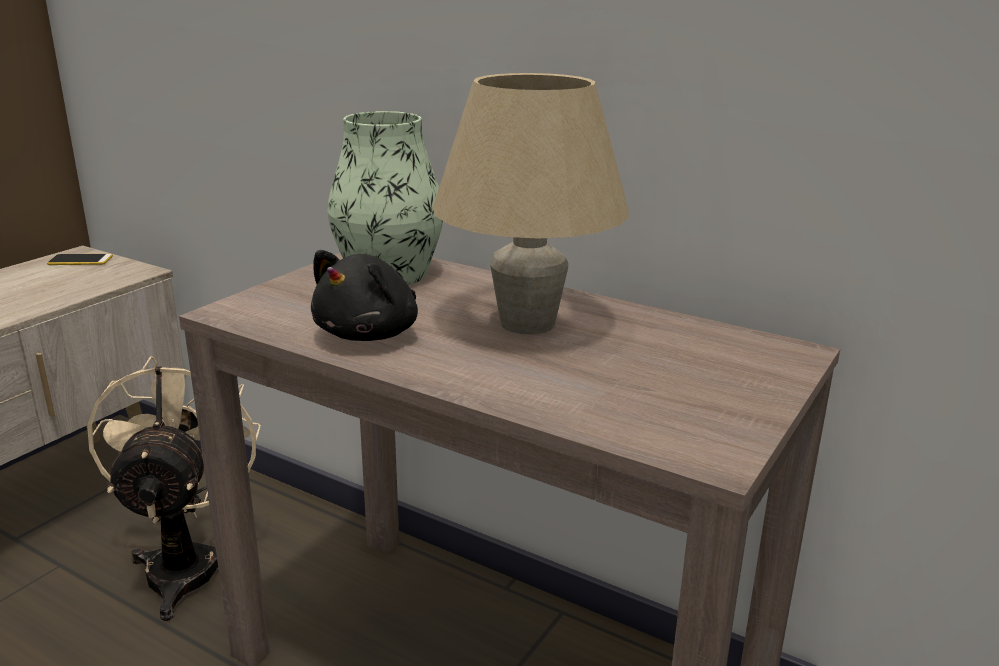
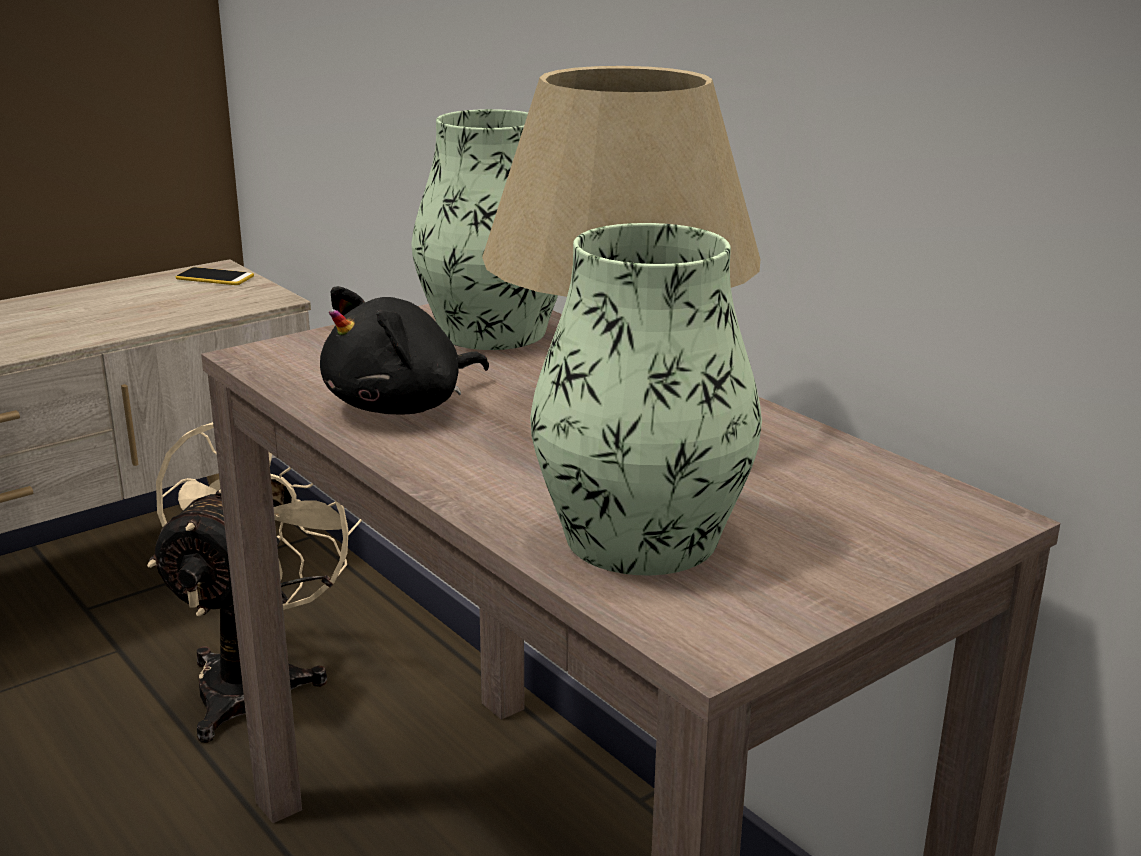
camera: 20 degrees right, 0 degrees up
(612, 398) = (641, 537): none -> vase

